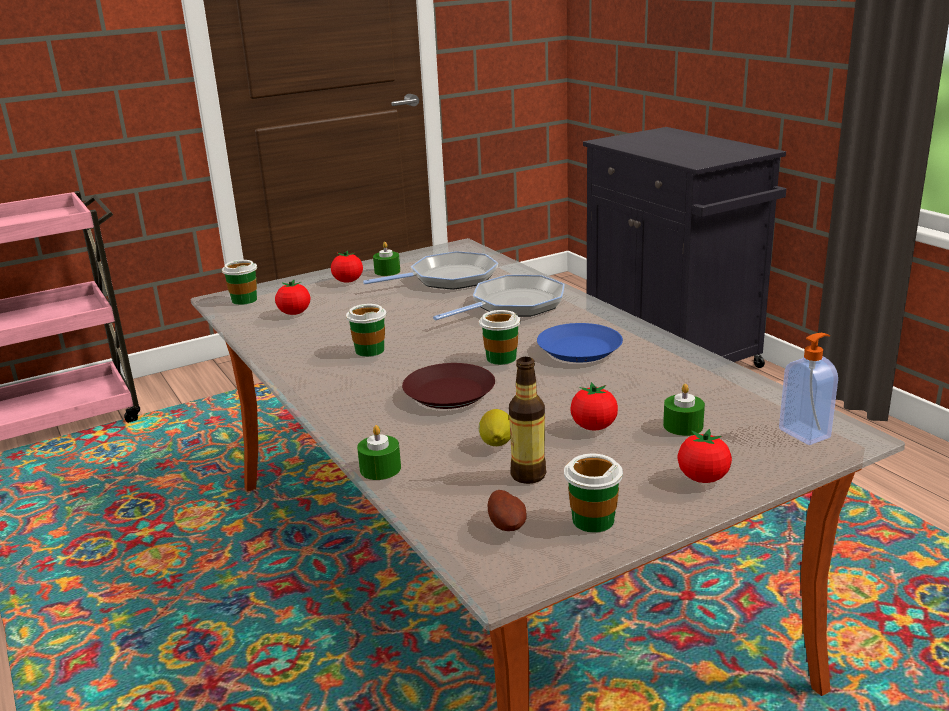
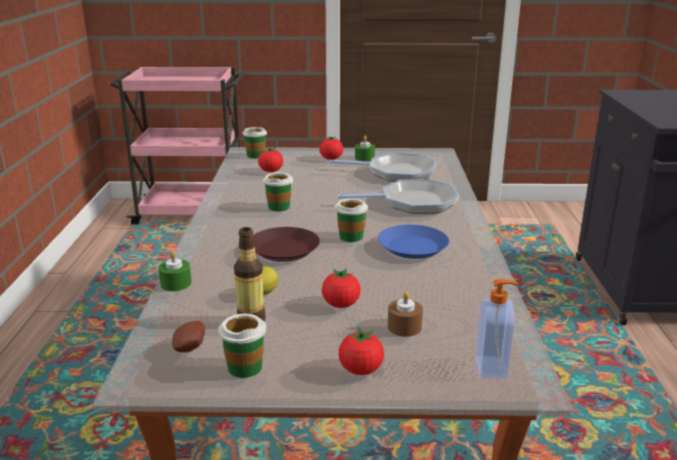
camera: 30 degrees right, 0 degrees up
(683, 426) = (404, 327): green candle -> brown candle

